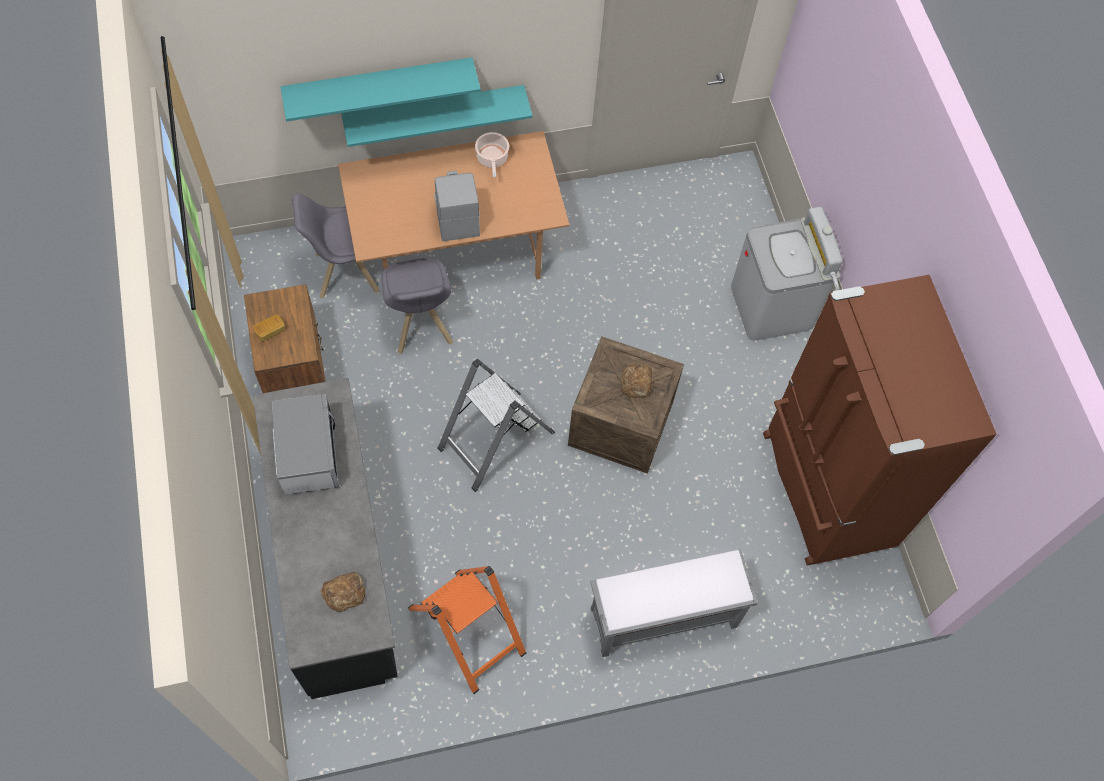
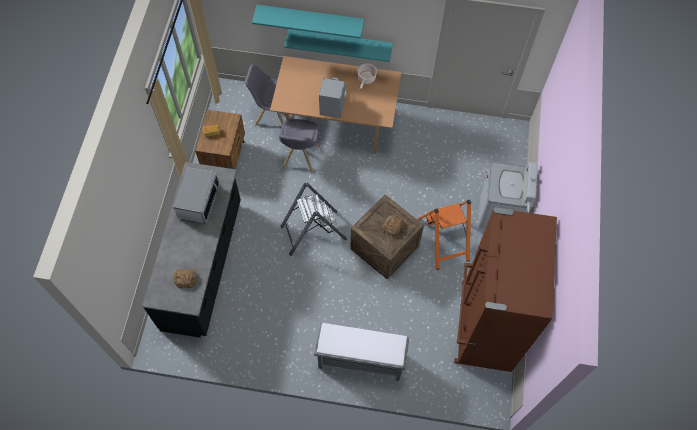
camera: 25 degrees right, 0 degrees up
(467, 631) = (253, 327): orange step ladder -> orange step ladder (443, 240)

